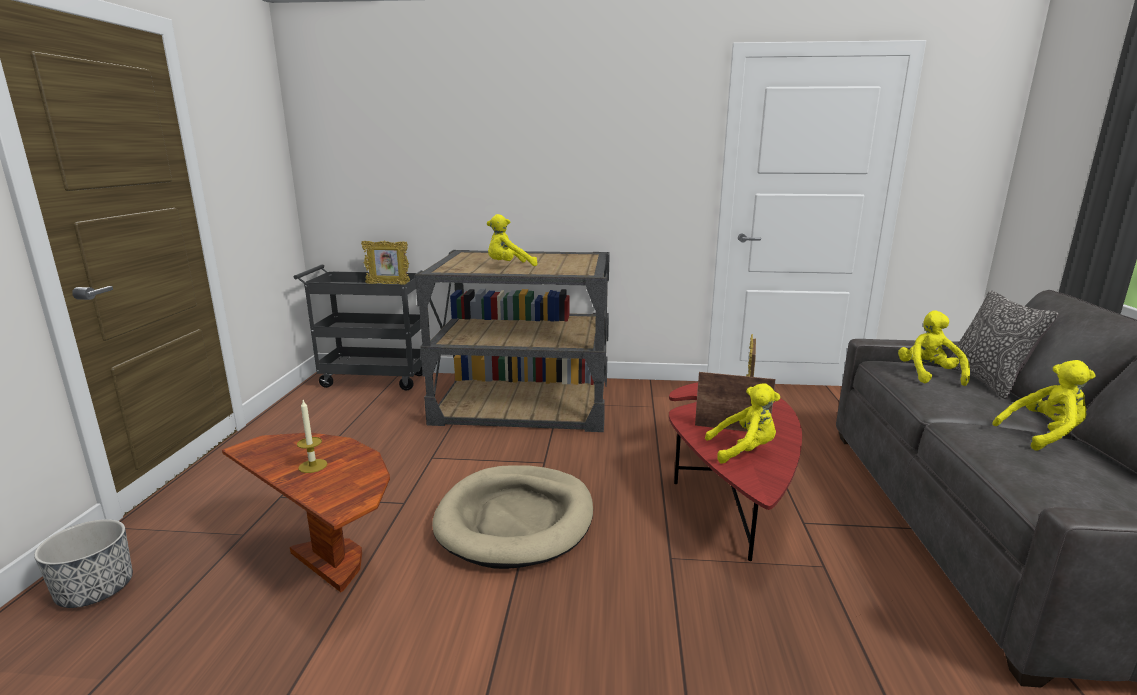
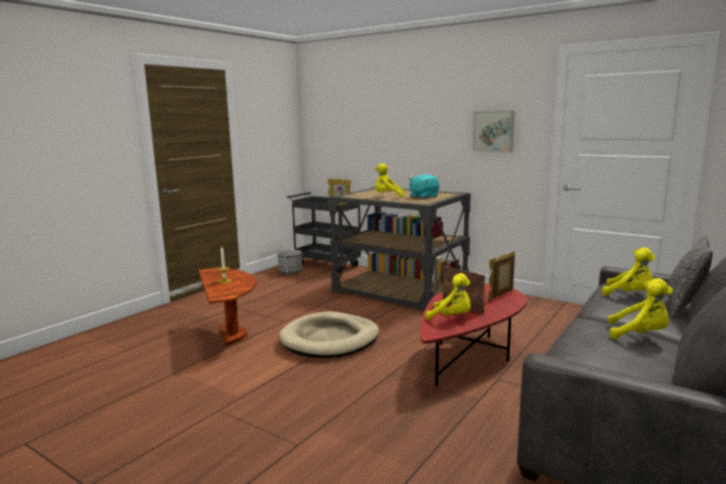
camera: 30 degrees right, 5 degrees down
(95, 590) = (142, 324): planter -> planter (290, 272)
(560, 263) = (423, 197): none -> turquoise plush toy
(640, 163) = (494, 131): none -> picture
(928, 375) = (629, 294): yellow plush toy -> yellow plush toy turned 90 degrees clockwise

